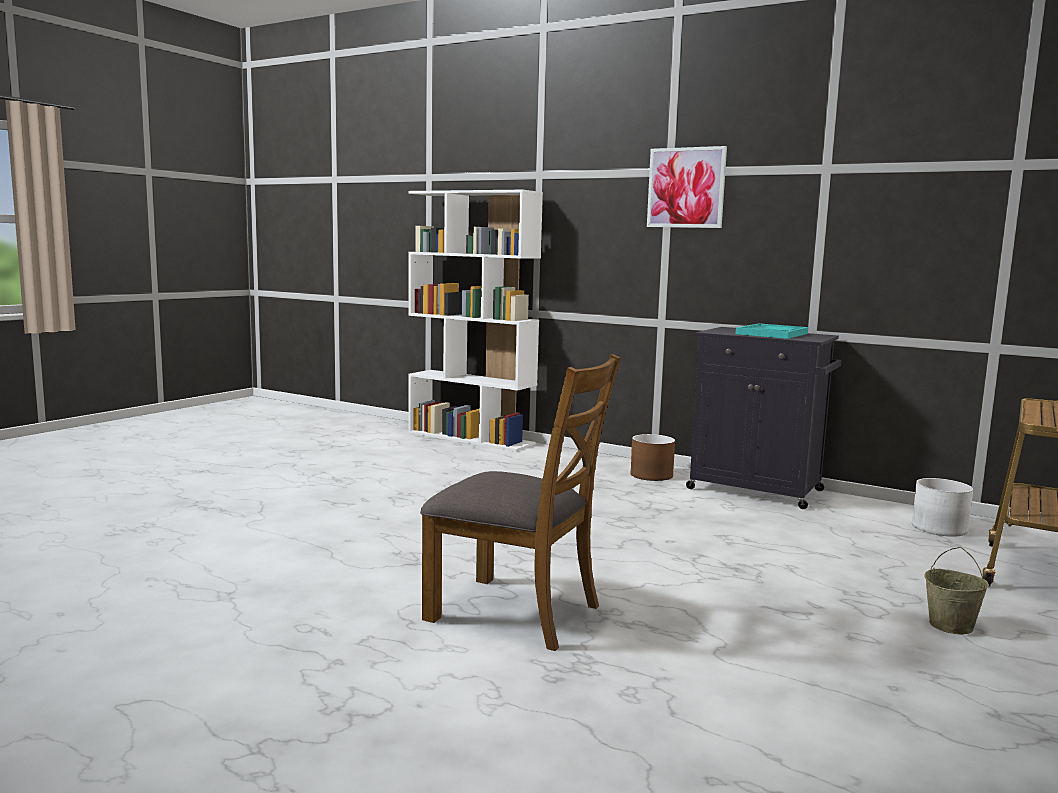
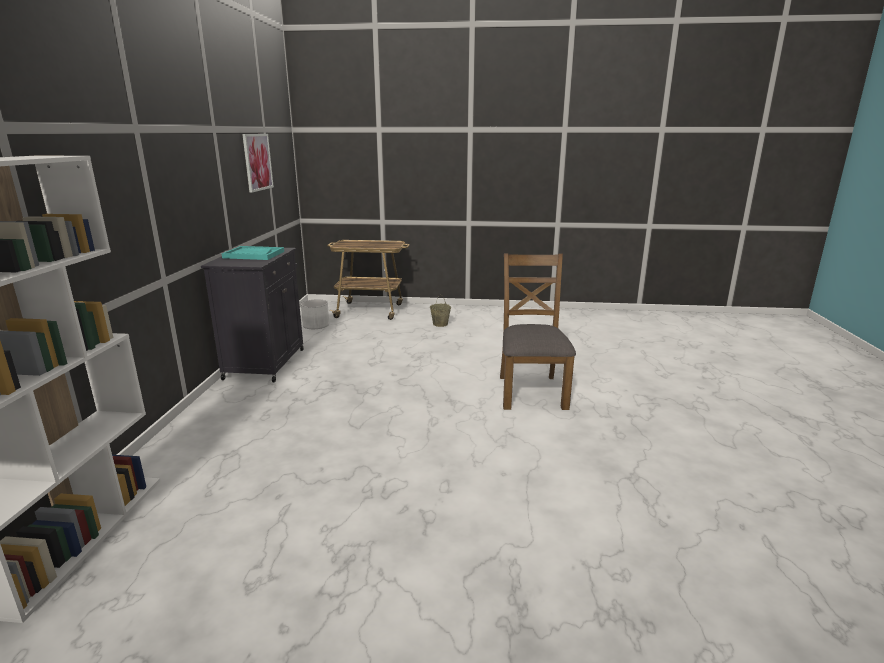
camera: 115 degrees left, 10 degrees up
(652, 475) = (239, 399): brown planter -> none
(686, 188) = (154, 145): picture -> picture (257, 162)

